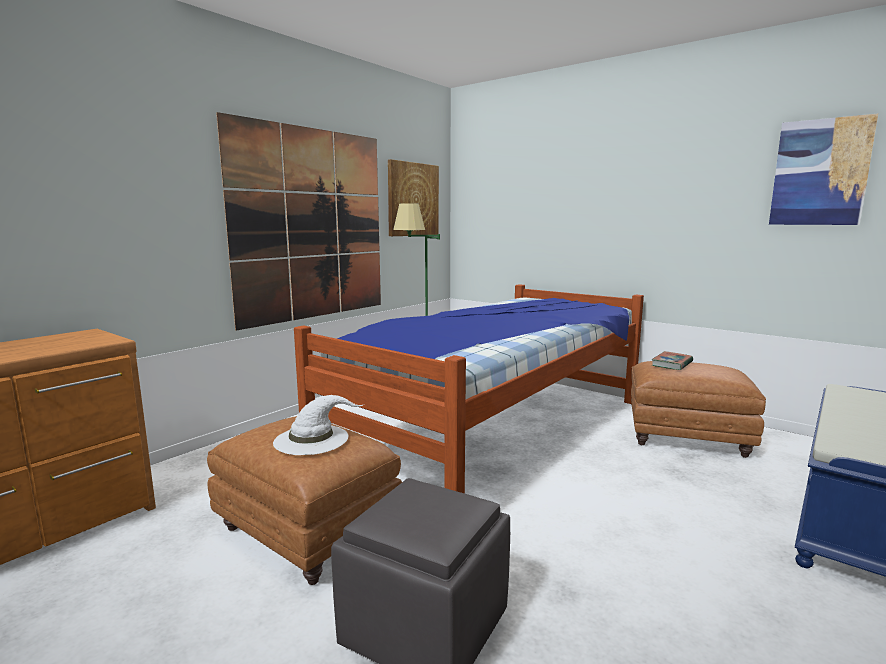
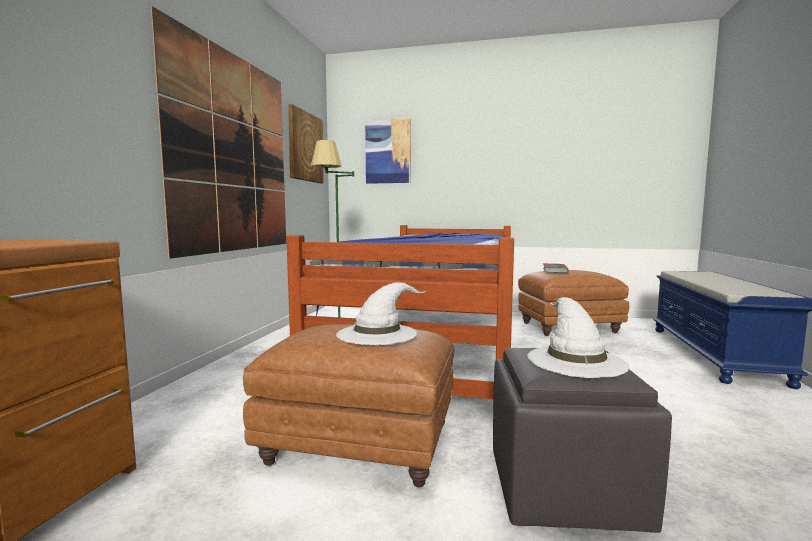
camera: 25 degrees left, 5 degrees down
(426, 509) = (575, 360): none -> white hat
(820, 172) = (626, 132): picture -> picture (388, 151)

